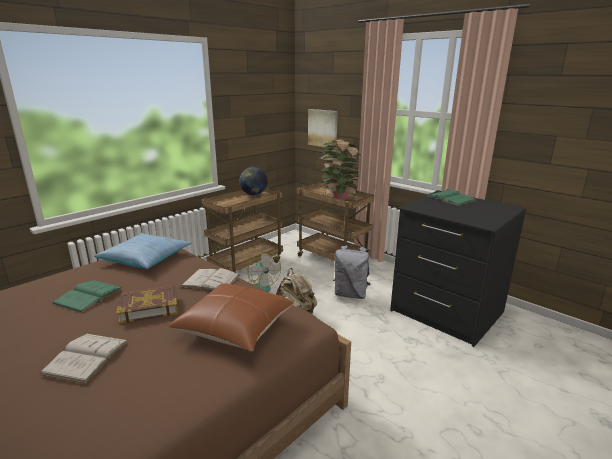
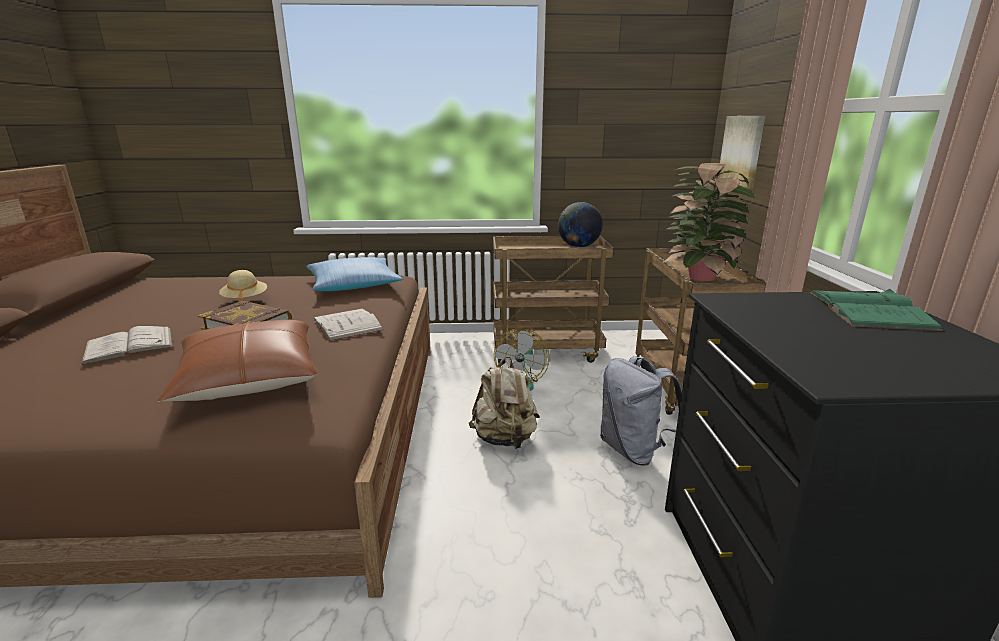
camera: 45 degrees right, 0 degrees up
(88, 296) = (245, 300): green book -> beige hat

